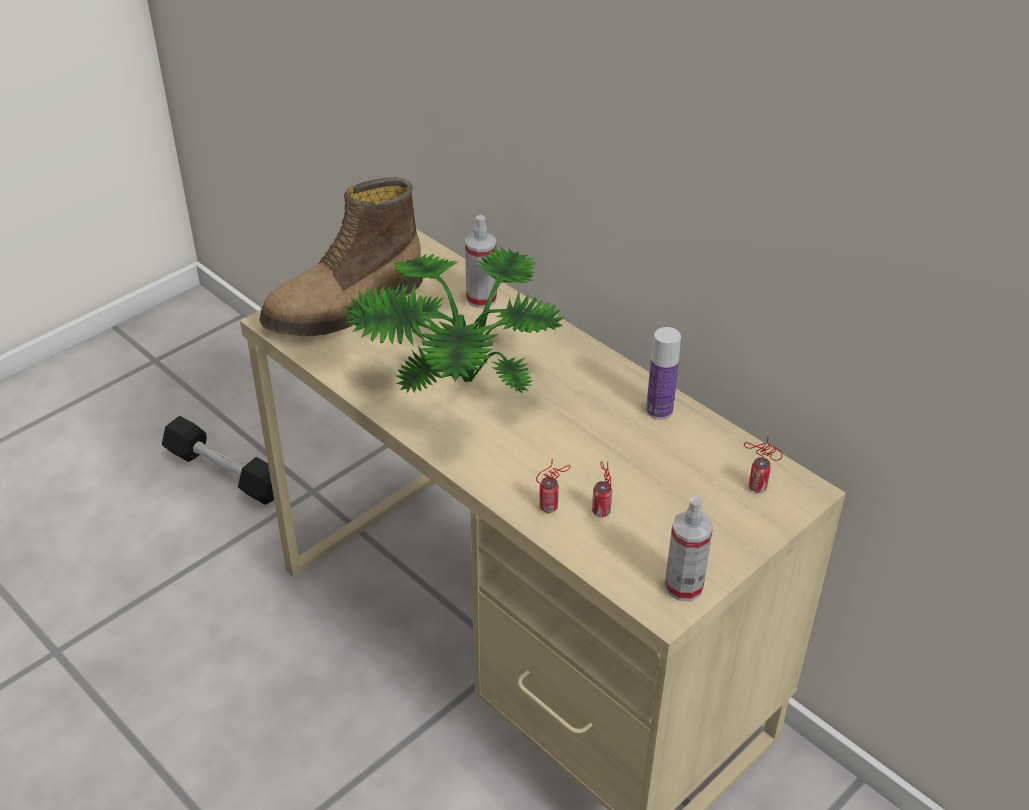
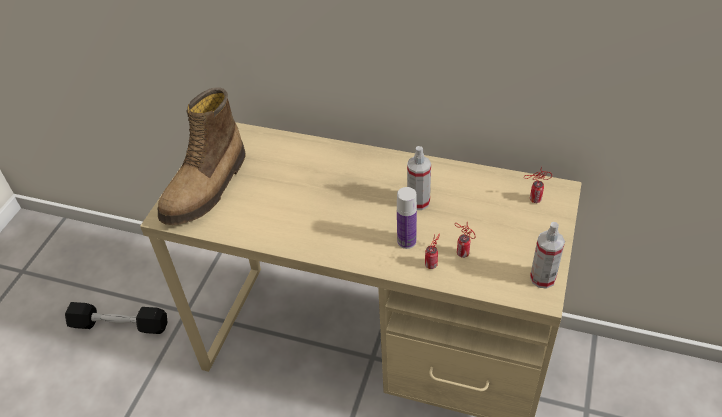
camera: 25 degrees left, 5 degrees up
(454, 385) = (315, 211): potted plant -> none
(481, 299) = (290, 148): spray bottle -> spray bottle (418, 202)
(659, 410) = (447, 176): bottle -> bottle (406, 241)

